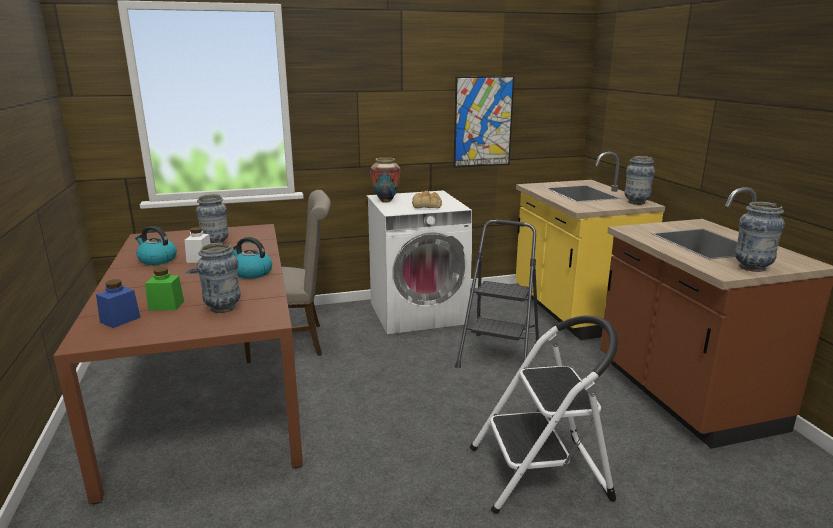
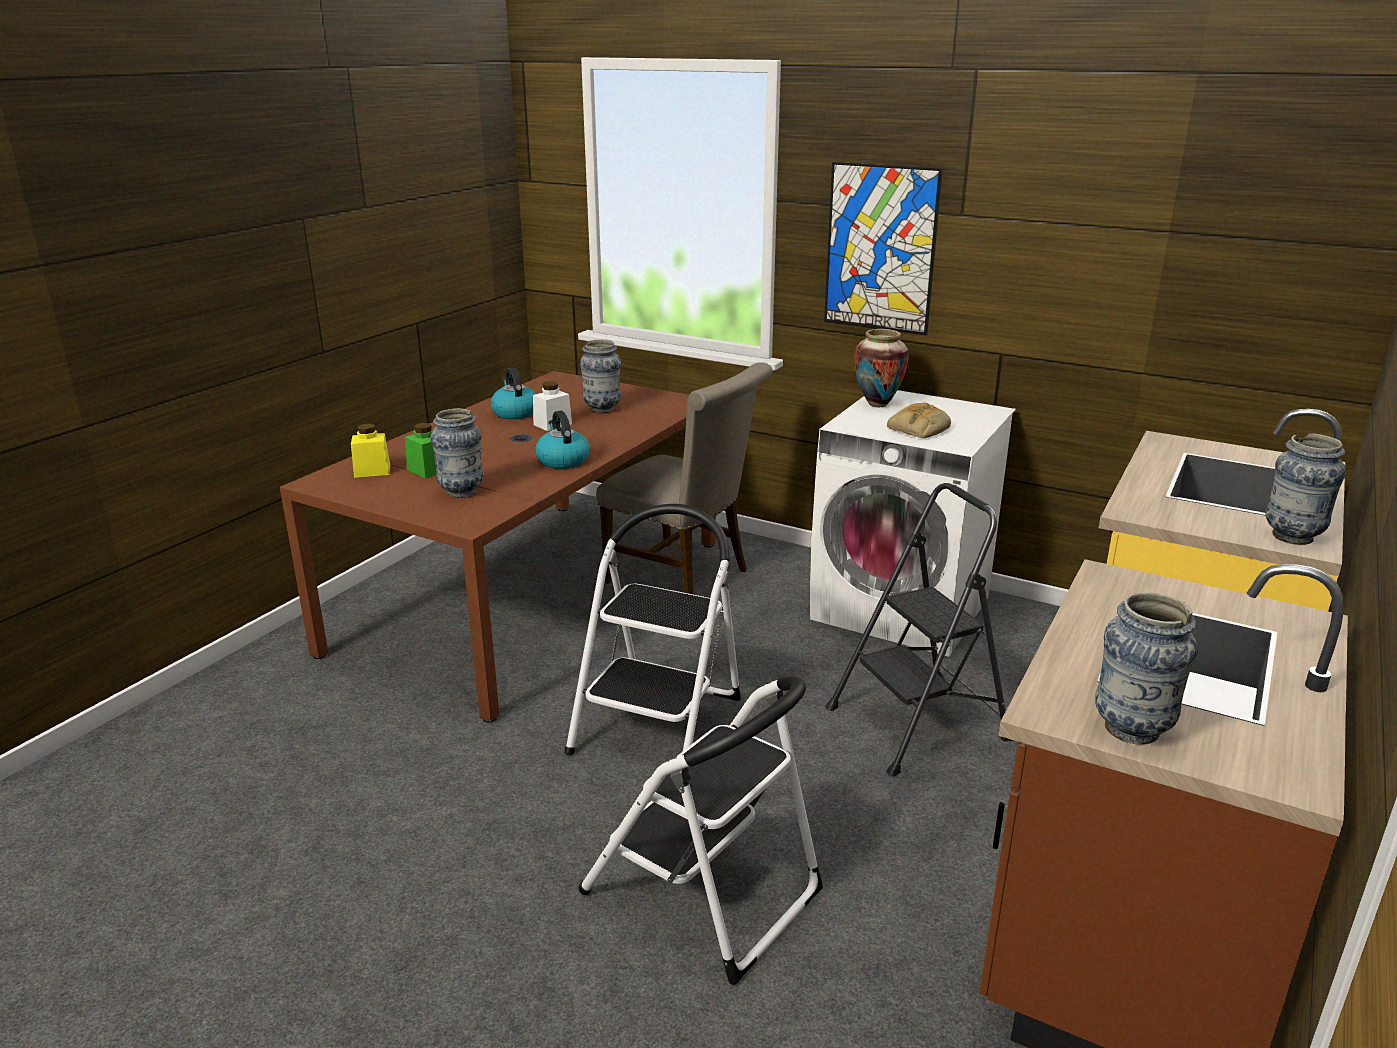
camera: 45 degrees right, 5 degrees up
(120, 320) = (372, 471): blue jar -> yellow jar
(395, 413) = (660, 722): none -> step ladder
(483, 122) = (1117, 293): picture -> picture (880, 249)

